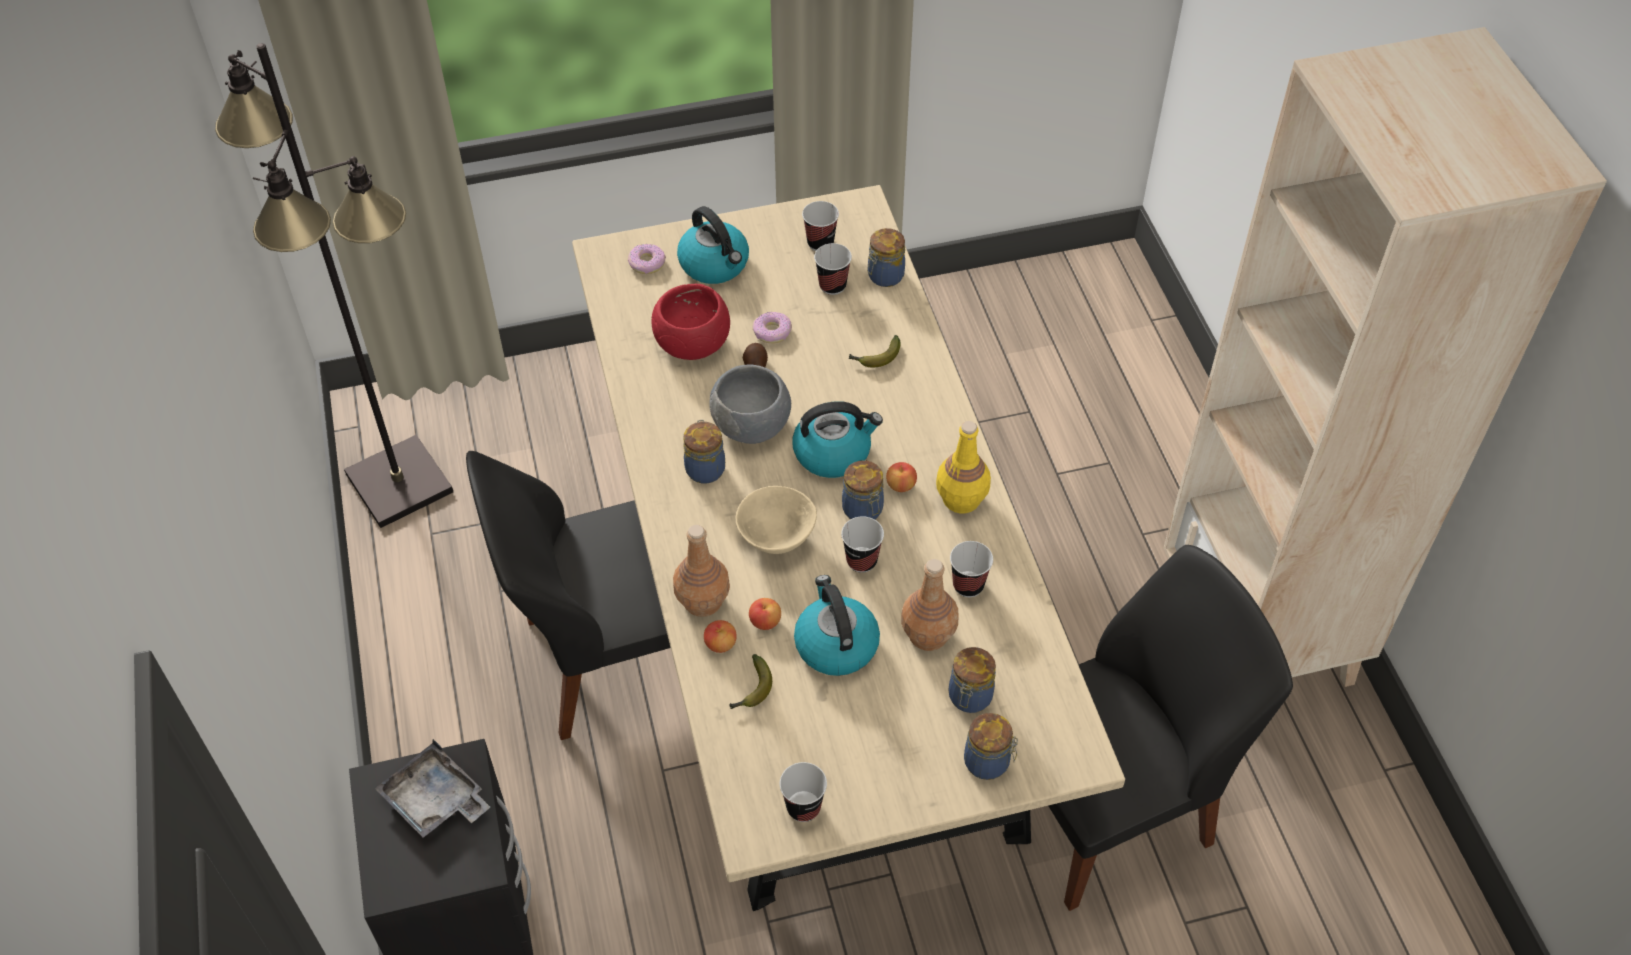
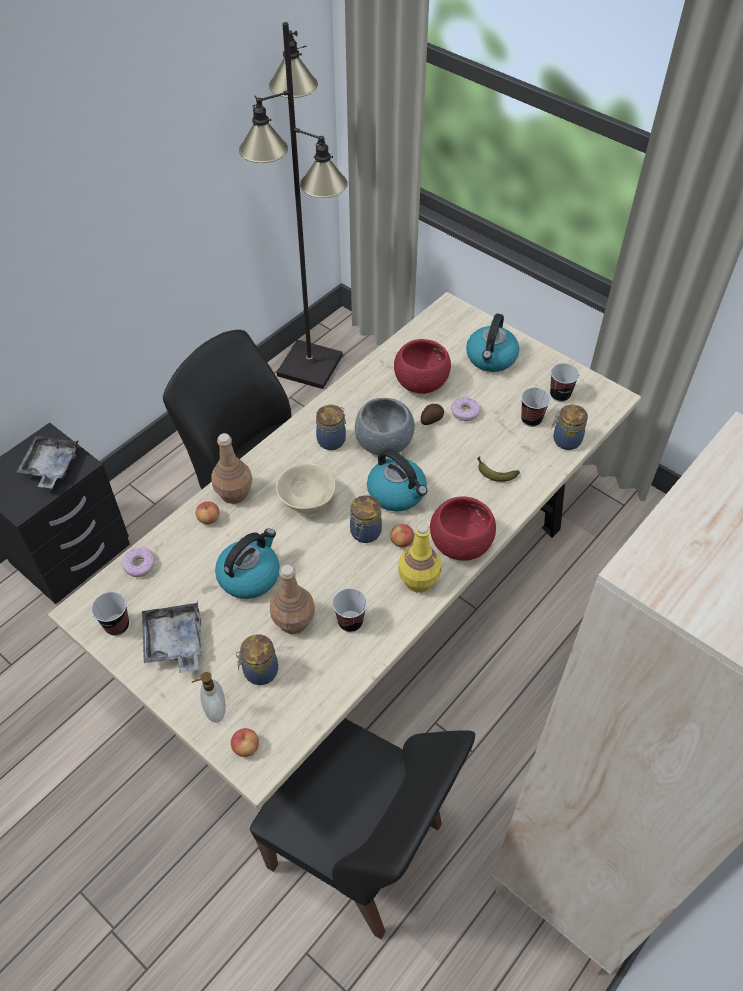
camera: 55 degrees right, 0 degrees up
(647, 263) = (461, 330): donut -> donut (139, 565)
(751, 690) = (186, 552): banana -> none
(765, 621) = (241, 531): apple -> apple (246, 747)
(861, 560) = (324, 554): cup -> none
(872, 759) = (175, 642): none -> grey tray
(943, 438) = (460, 543): none -> red bowl
(988, 762) = (215, 710): jar -> soap dispenser

